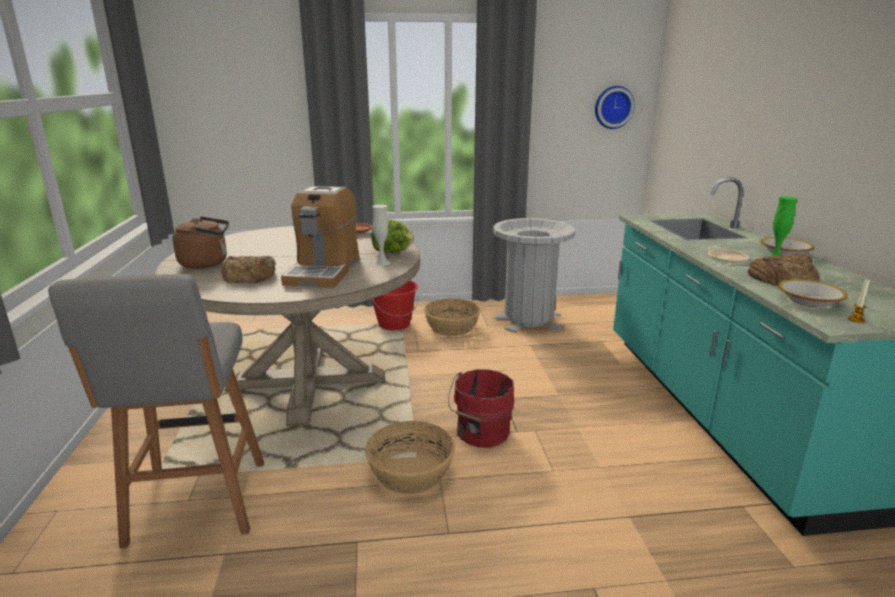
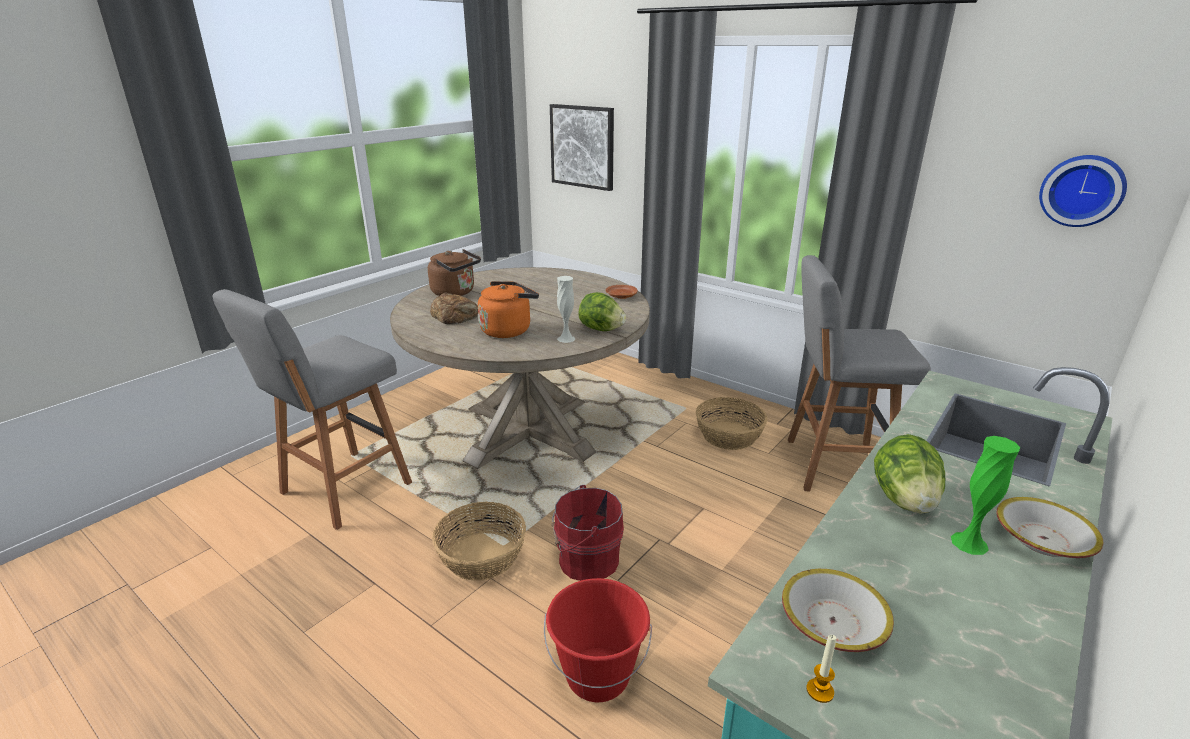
camera: 45 degrees right, 5 degrees up
(225, 117) = (582, 146): none -> picture
(323, 271) = (508, 330): coffee machine -> orange kettle
(394, 324) = (677, 407): red bucket -> red bucket (598, 675)
(528, 319) = (833, 465): grey trash can -> grey stool
(727, 258) = (904, 500): beige plate -> lettuce
(782, 278) = (902, 571): bread -> none

